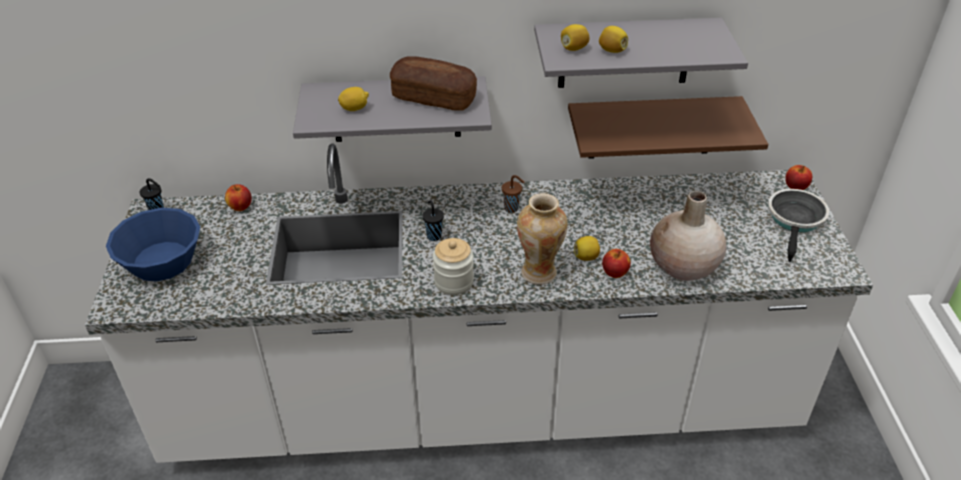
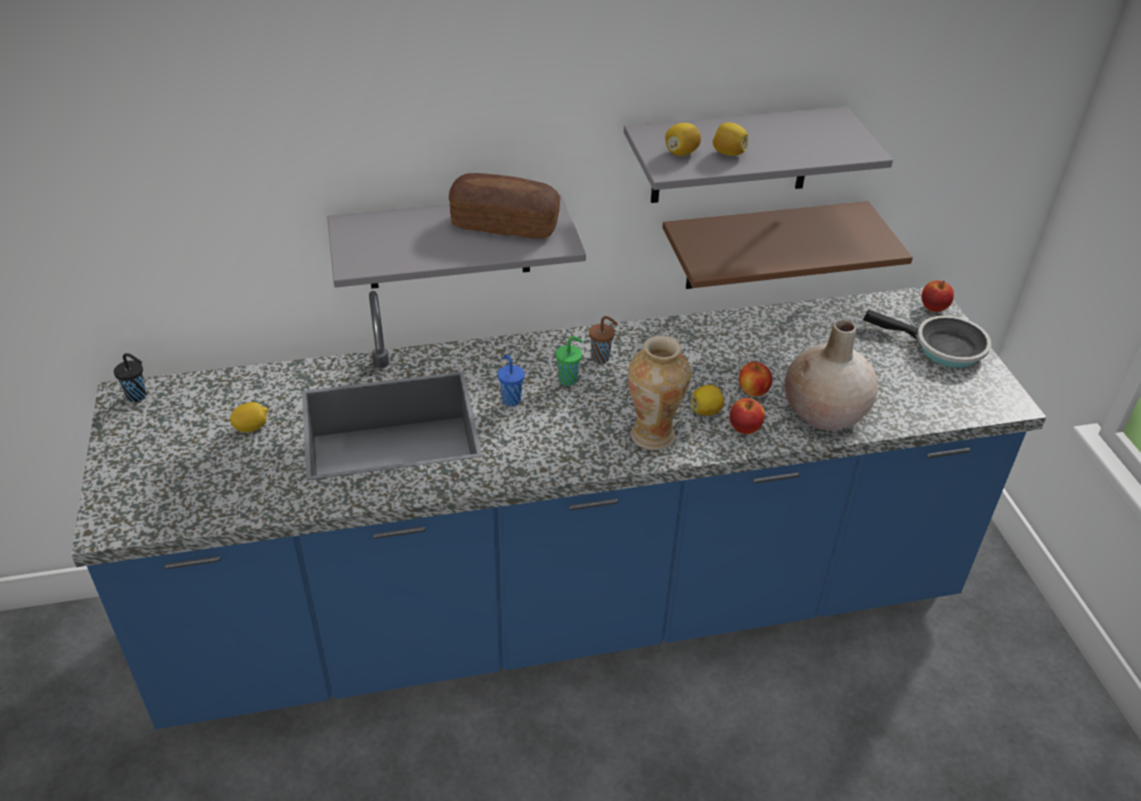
camera: 10 degrees left, 0 degrees up
(161, 260) = (158, 461): blue bowl -> none
(240, 207) = (249, 382): apple -> apple (753, 391)
(354, 108) = (406, 244): lemon -> lemon (251, 427)
(433, 235) = (510, 399): black cup -> blue cup
(454, 282) = (549, 456): jar -> none
(482, 223) = (569, 379): none -> green cup
(482, 404) = (564, 609): white counter -> blue counter
(795, 221) = (942, 348): frying pan -> frying pan turned 105 degrees clockwise

